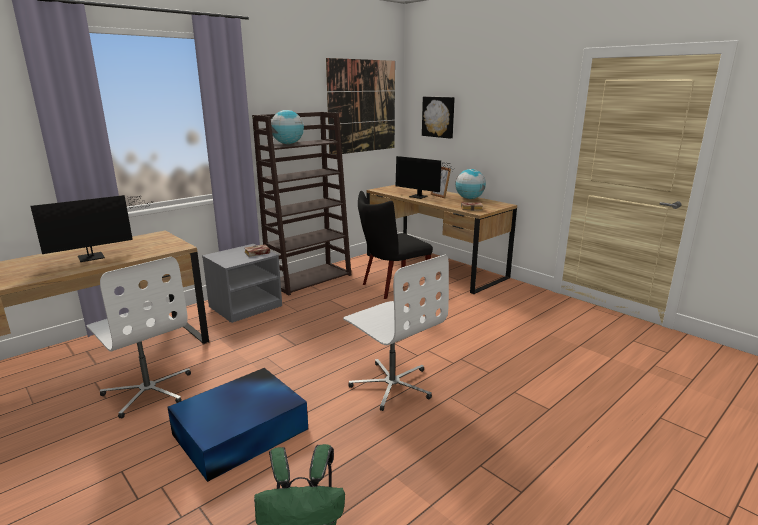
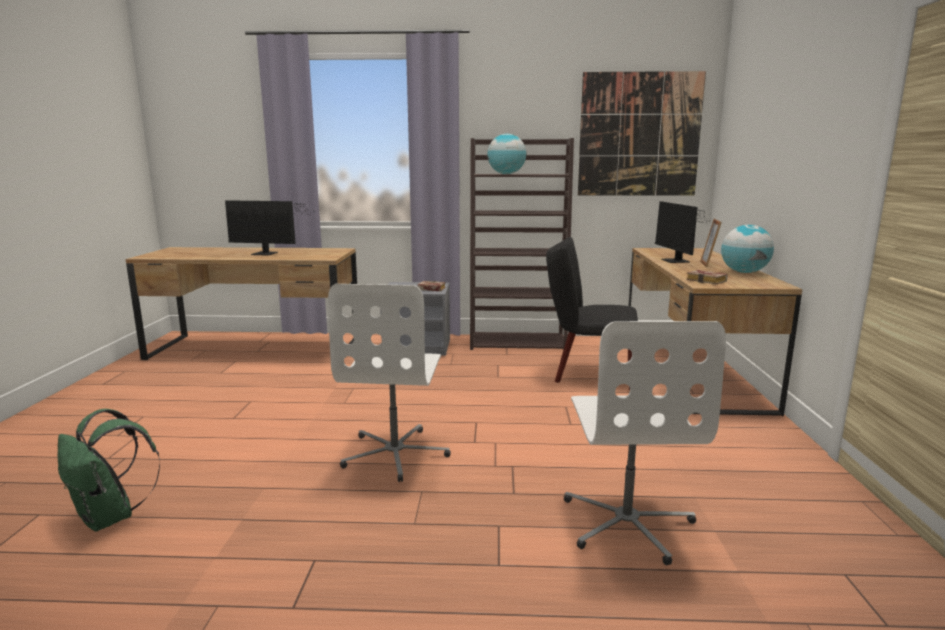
camera: 45 degrees right, 5 degrees down
(149, 391) = (246, 378): white office chair -> white office chair (627, 522)
(242, 431) = (234, 429): blue storage box -> none
(438, 117) = (744, 148): picture -> none

